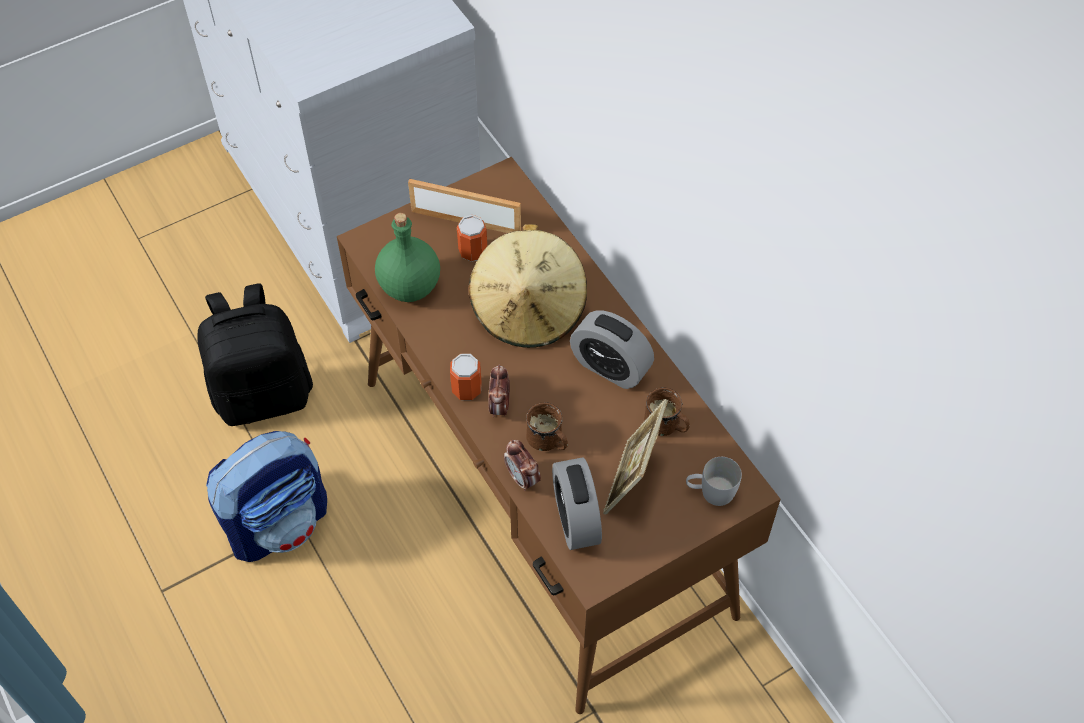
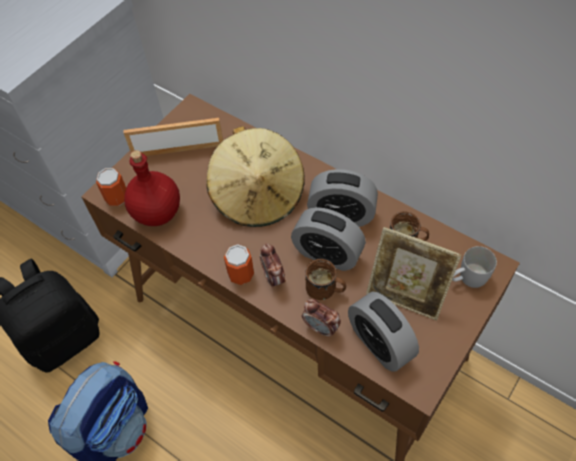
camera: 20 degrees left, 0 degrees up
(409, 286) = (157, 212): green bottle -> red bottle
(473, 251) = (194, 169): can -> can (117, 198)
(571, 404) = (327, 254): none -> alarm clock
(632, 482) = (406, 295): picture frame -> picture frame turned 60 degrees counterclockwise

